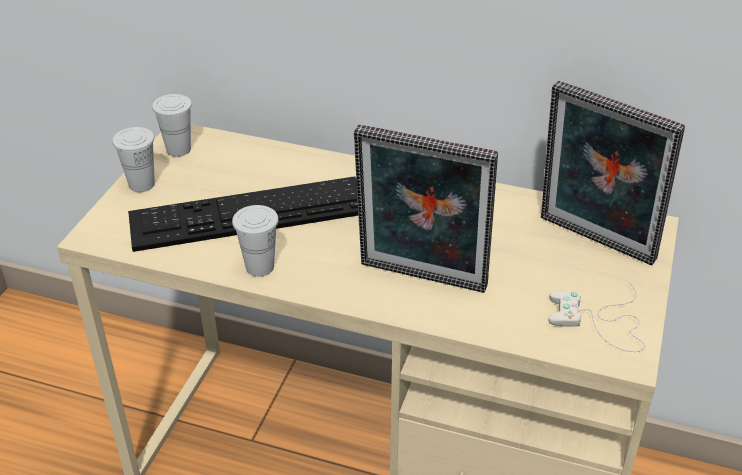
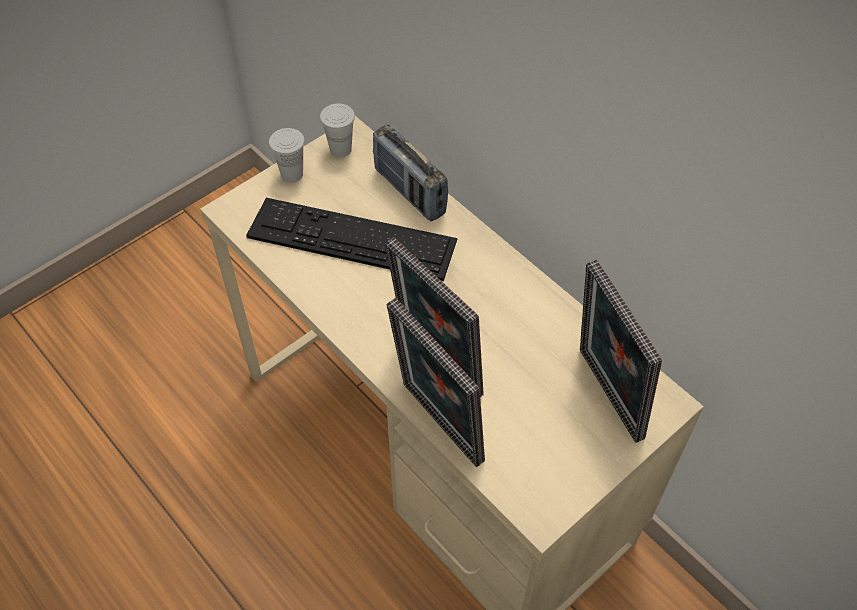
camera: 30 degrees right, 15 degrees up
(260, 267) = (325, 295): white cup -> none
(277, 158) = (409, 192): none -> radio
(466, 328) = (437, 426): none -> picture frame
(601, 322) = (547, 474): white game controller -> none

